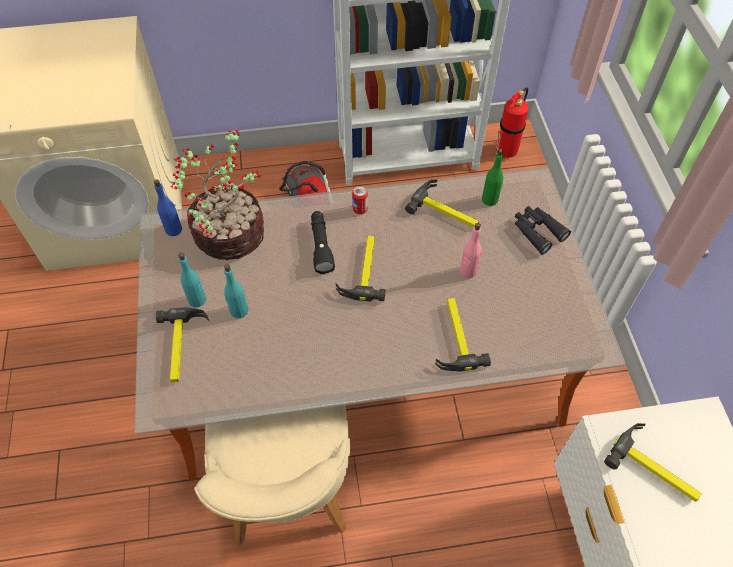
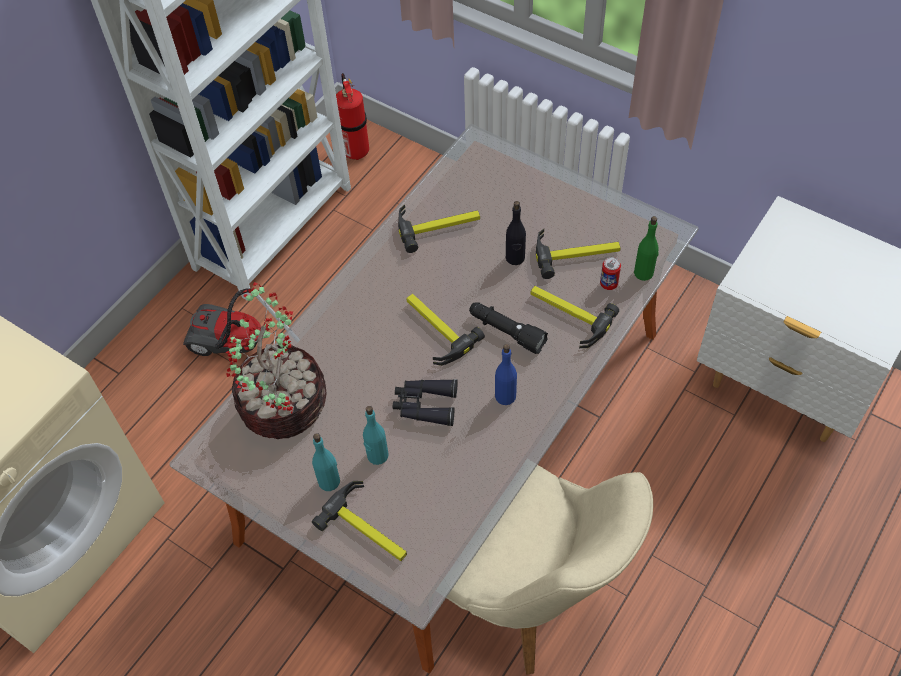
camera: 45 degrees left, 0 degrees up
(174, 229) = (223, 447): blue bottle -> blue bottle (505, 396)
(321, 246) = (375, 342): black flashlight -> black flashlight (506, 331)
(360, 209) = (367, 284): can -> can (608, 284)
(468, 271) = (515, 258): pink bottle -> black bottle
(490, 200) = (461, 187): green bottle -> green bottle (644, 273)
(537, 231) = (526, 182): black binoculars -> black binoculars (425, 405)
(655, 468) = (798, 279): hammer -> hammer (576, 253)

